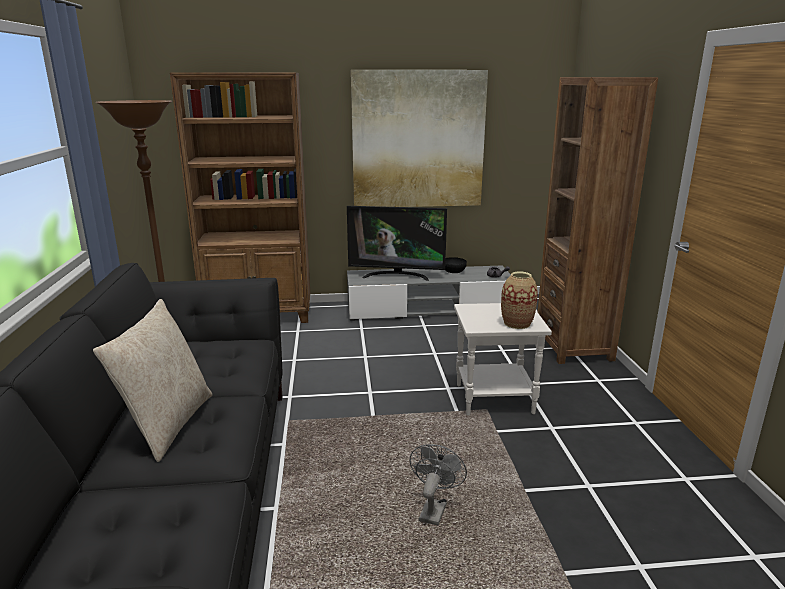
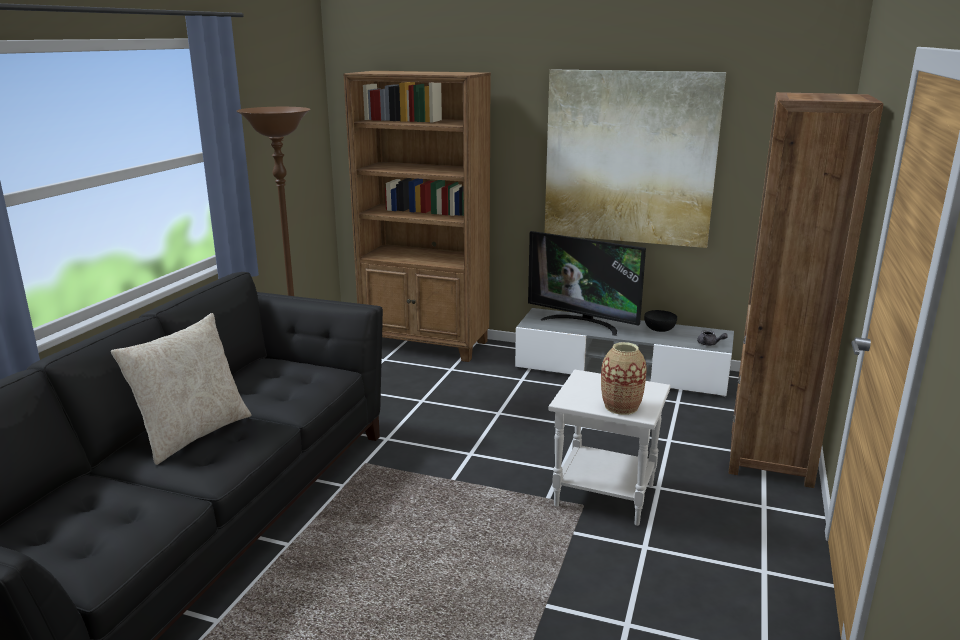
camera: 25 degrees right, 0 degrees up
(434, 509) = (432, 593): grey fan -> none

